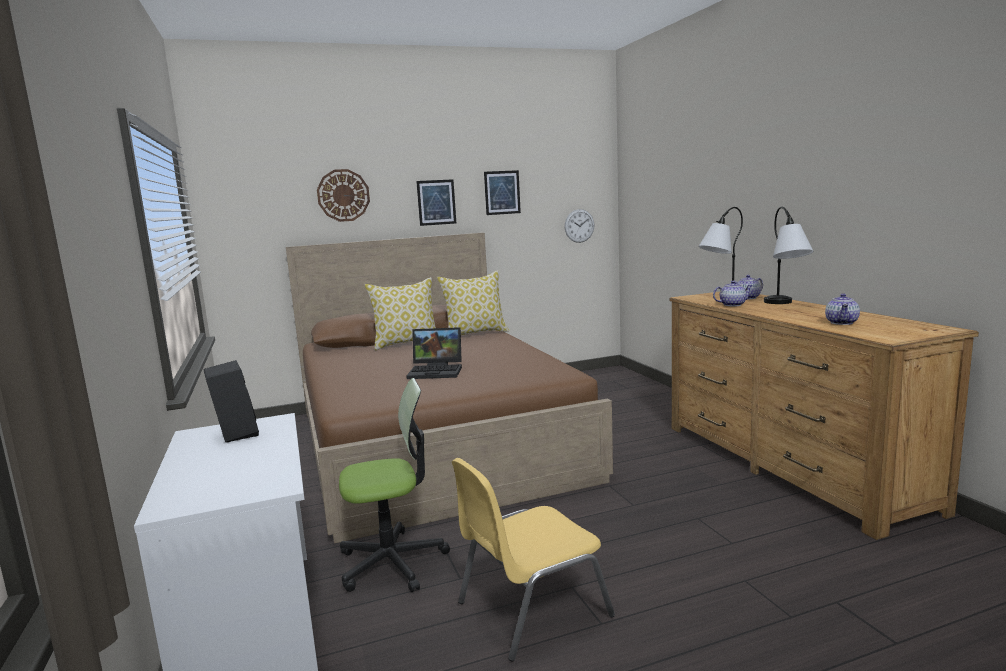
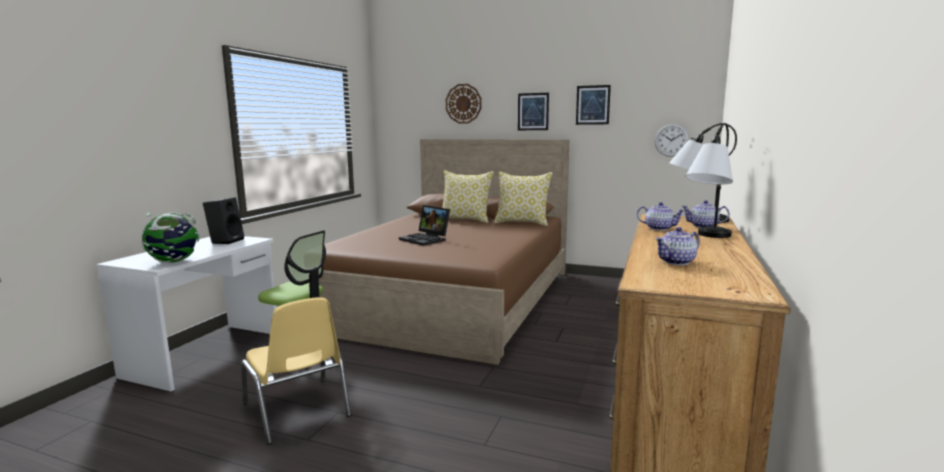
camera: 40 degrees right, 0 degrees up
(273, 475) = (174, 261): none -> globe
(530, 609) = (297, 410): yellow chair -> yellow chair turned 135 degrees counterclockwise

